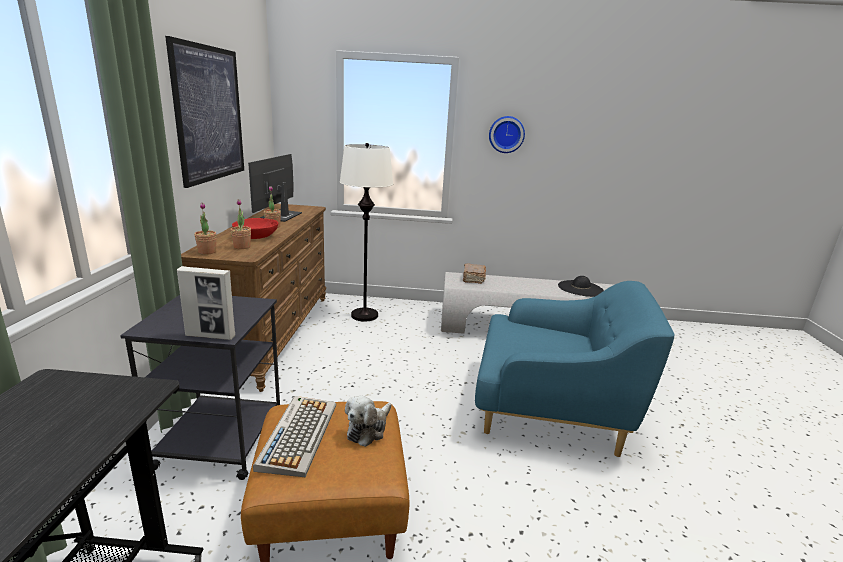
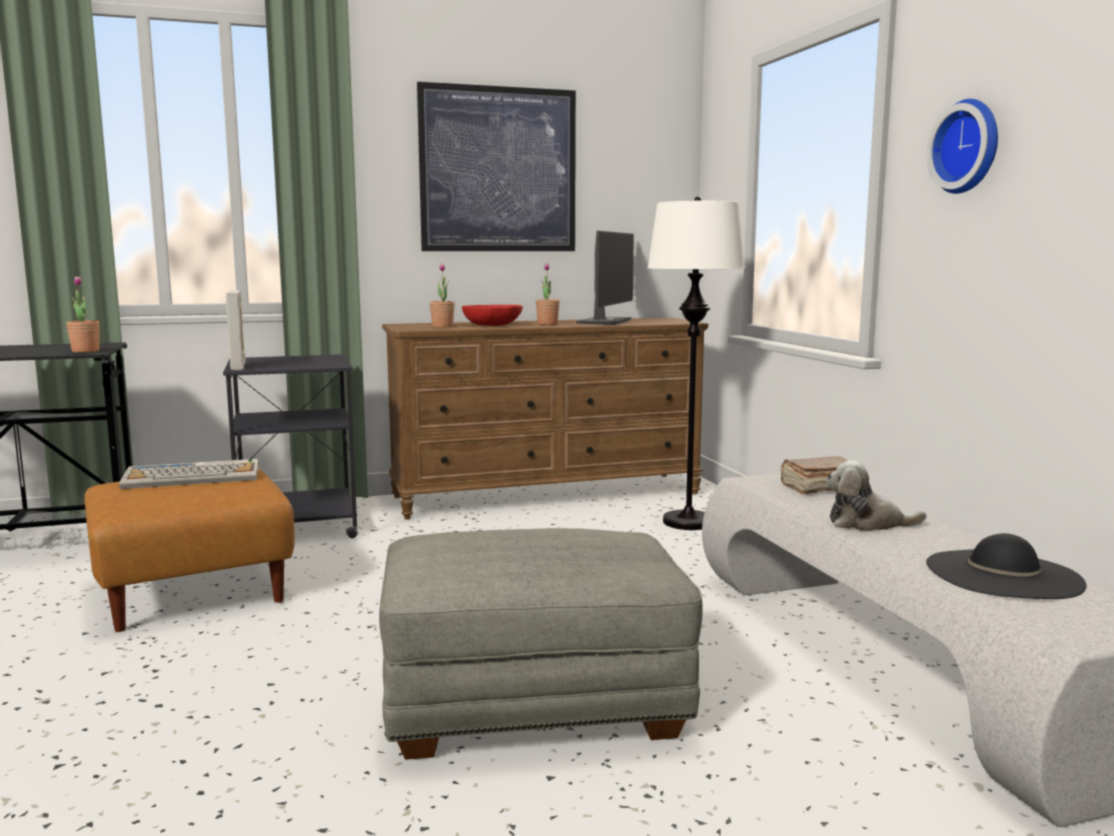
camera: 70 degrees right, 10 degrees down
(207, 252) = (407, 325): potted plant -> potted plant (85, 351)
(281, 216) = (604, 322): monitor -> monitor turned 120 degrees clockwise
(368, 429) = (211, 496): plush toy -> plush toy (867, 523)
(550, 407) = (533, 706): blue armchair -> grey ottoman

